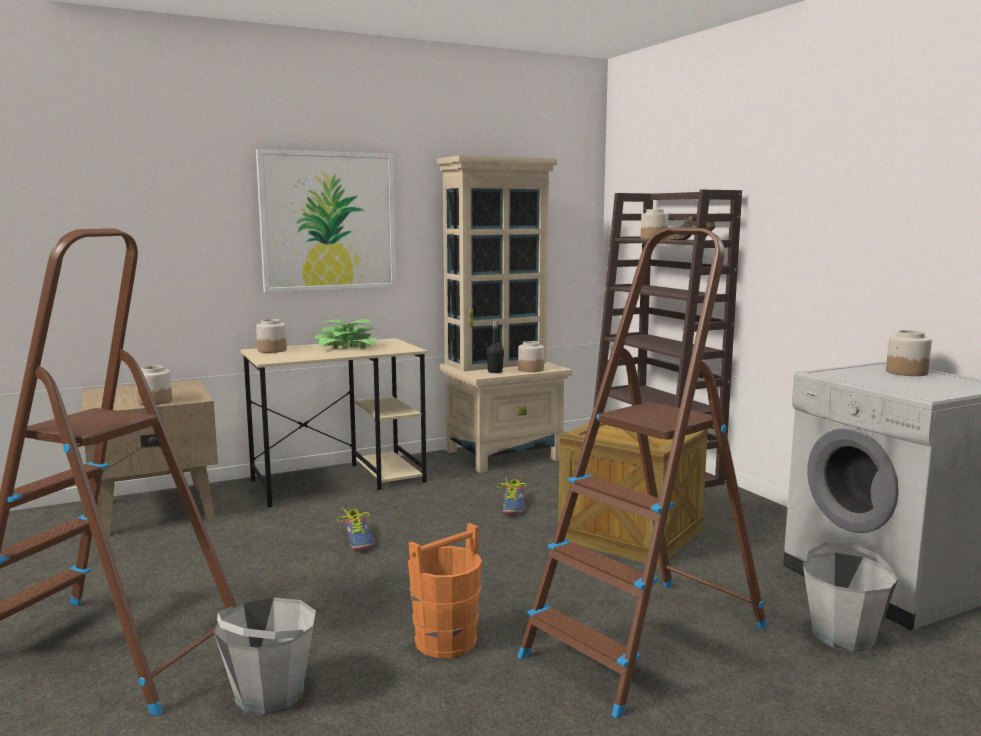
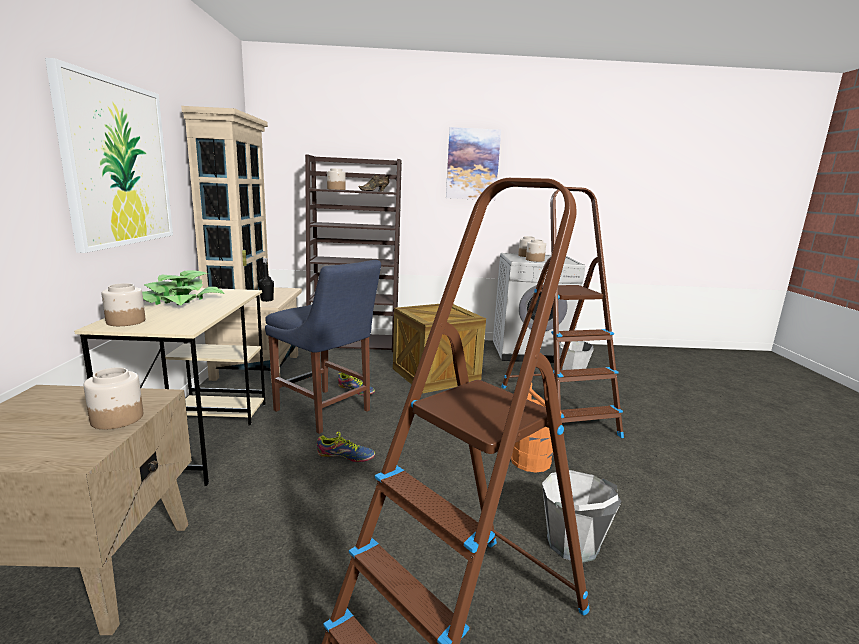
camera: 65 degrees left, 5 degrees up
(440, 508) = (325, 412): none -> blue chair
(530, 369) = (280, 293): jar -> jar (534, 260)
(846, 187) = (472, 164): none -> picture

